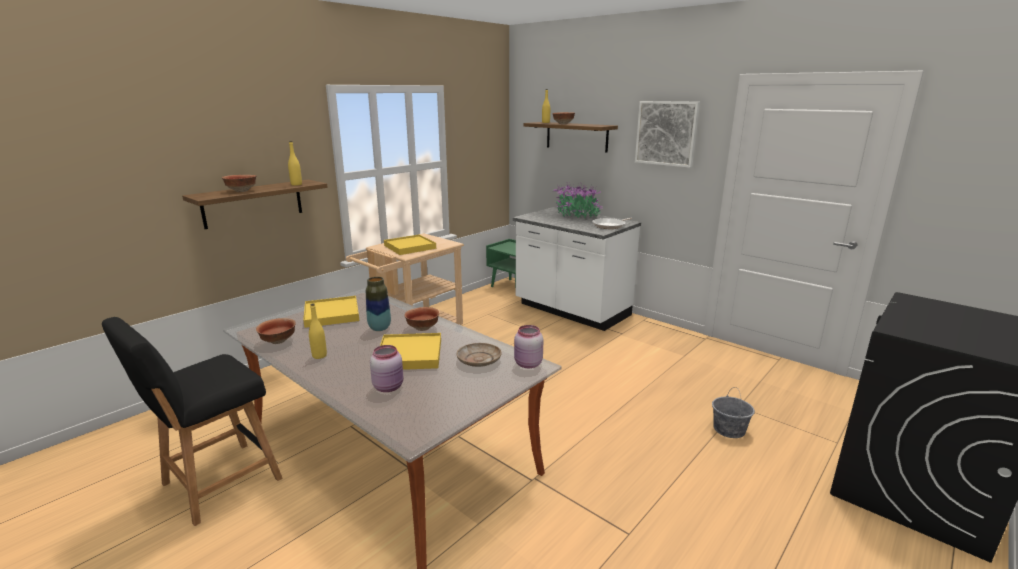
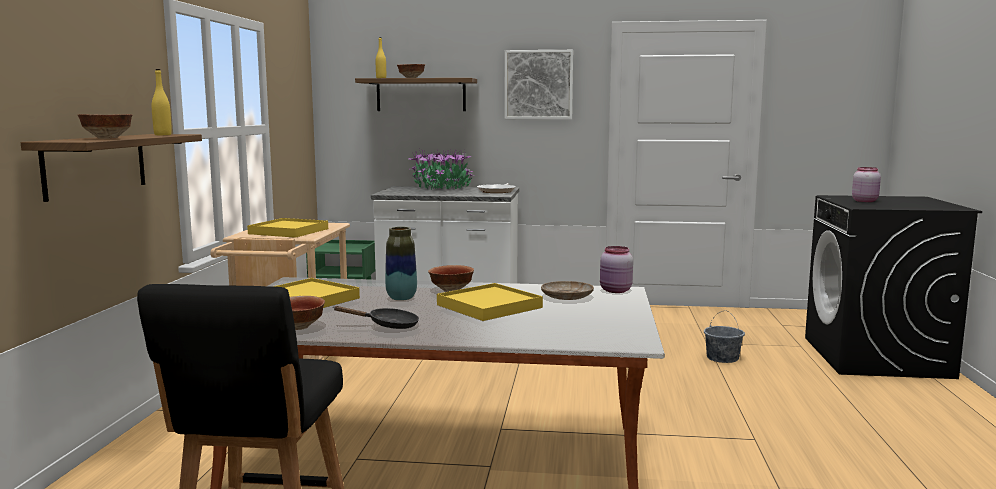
camera: 35 degrees left, 10 degrees down
(319, 356) = (388, 325): yellow bottle -> black frying pan
(389, 387) = (528, 326): pink jar -> pink jar (865, 201)

